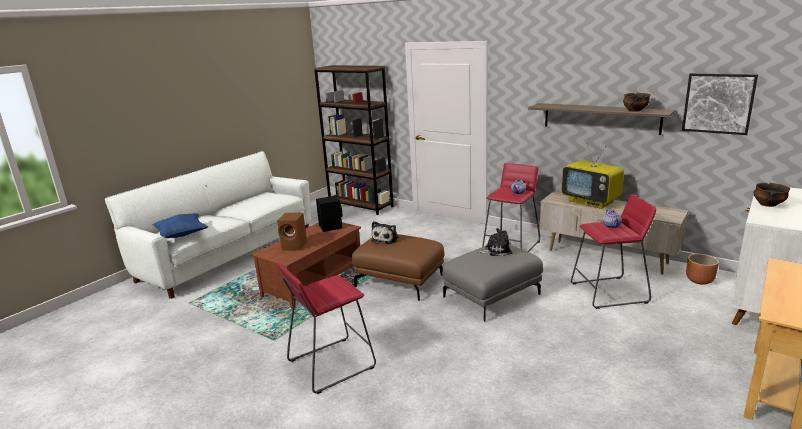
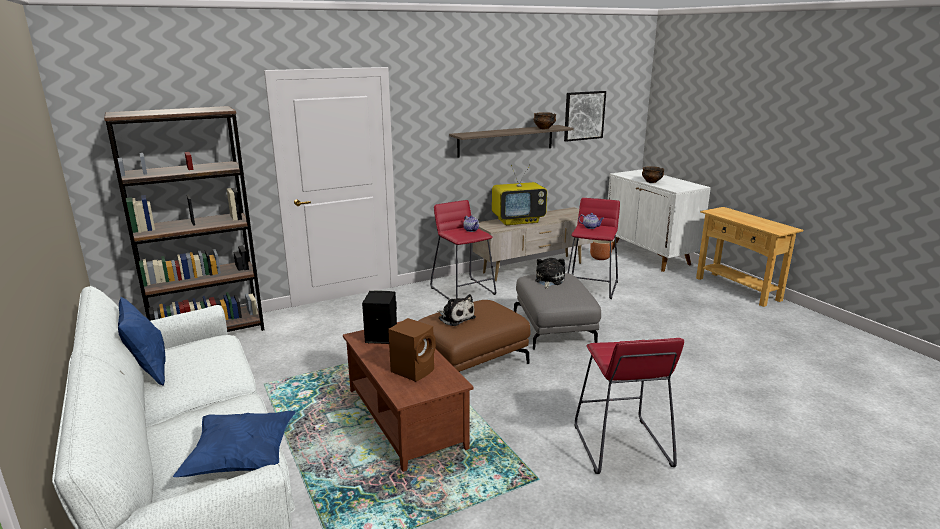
camera: 65 degrees left, 0 degrees up
(250, 197) = (148, 371): none -> blue pillow

